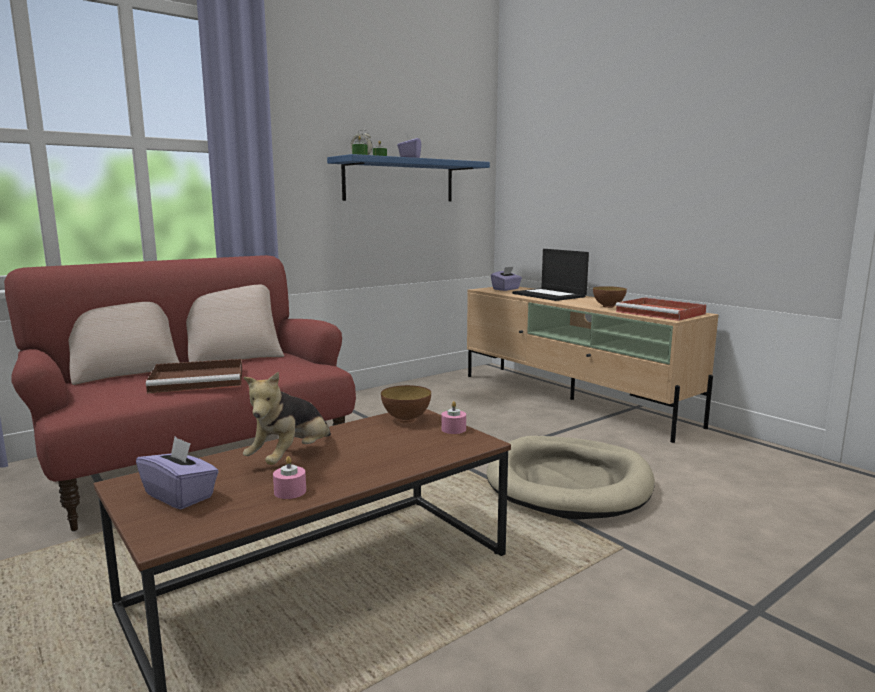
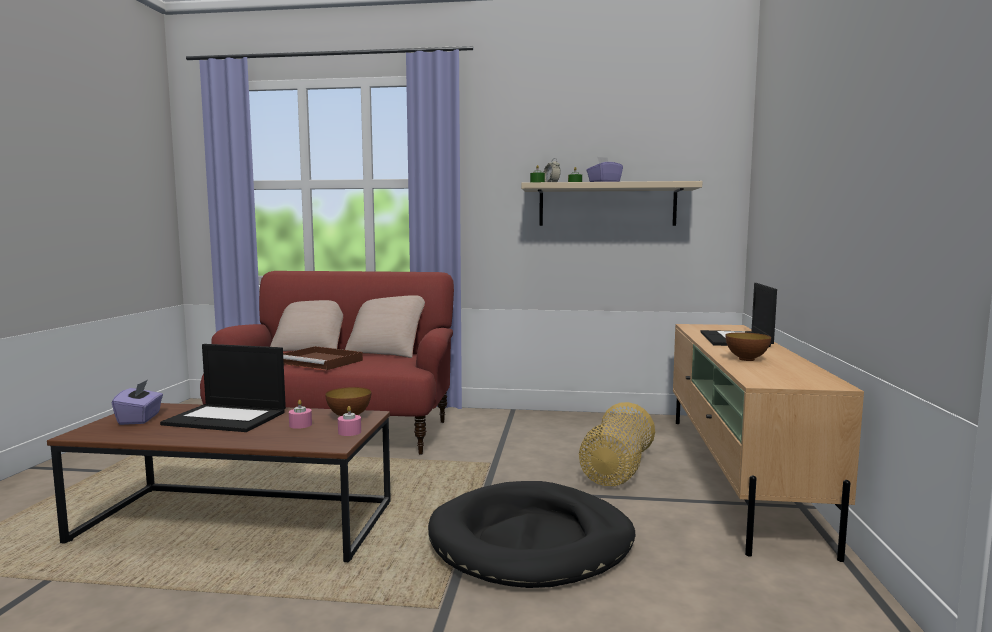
camera: 45 degrees right, 5 degrees down
(290, 491) = (171, 433): pink candle -> pink candle (300, 425)
(291, 458) = (227, 418): plush toy -> laptop
(399, 181) = (607, 205): blue shelf -> beige shelf
(506, 289) = (716, 328): purple tissue box -> none
(509, 420) = (615, 471): none -> basket
(569, 483) = (531, 541): beige dog bed -> black dog bed
(662, 313) = (781, 376): red tray -> none

